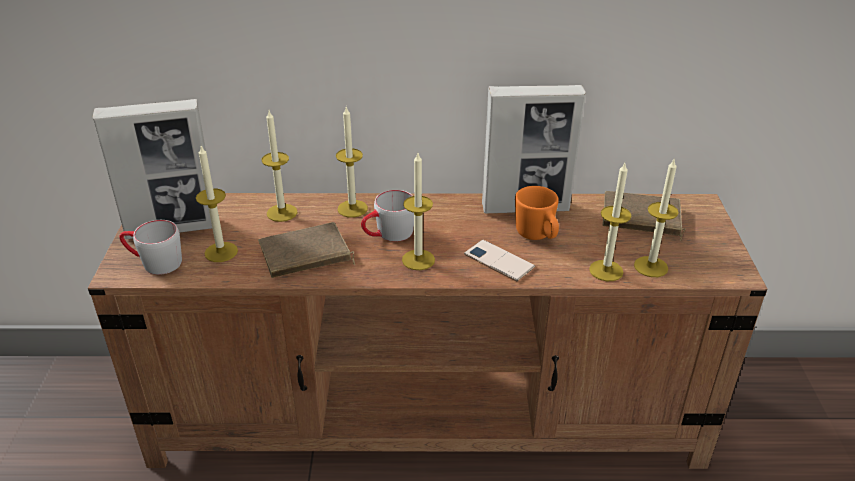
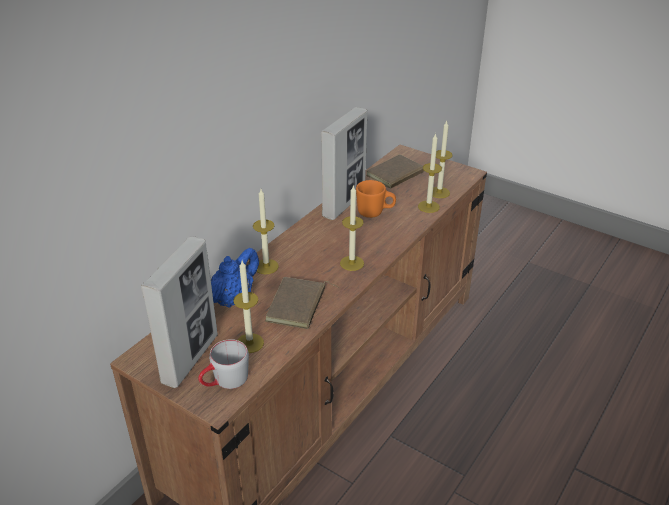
camera: 55 degrees left, 0 degrees up
(282, 213) = (233, 298): candle -> blue teapot
(388, 235) = (313, 264): grey mug -> none
(499, 261) = (384, 235): phone -> none

